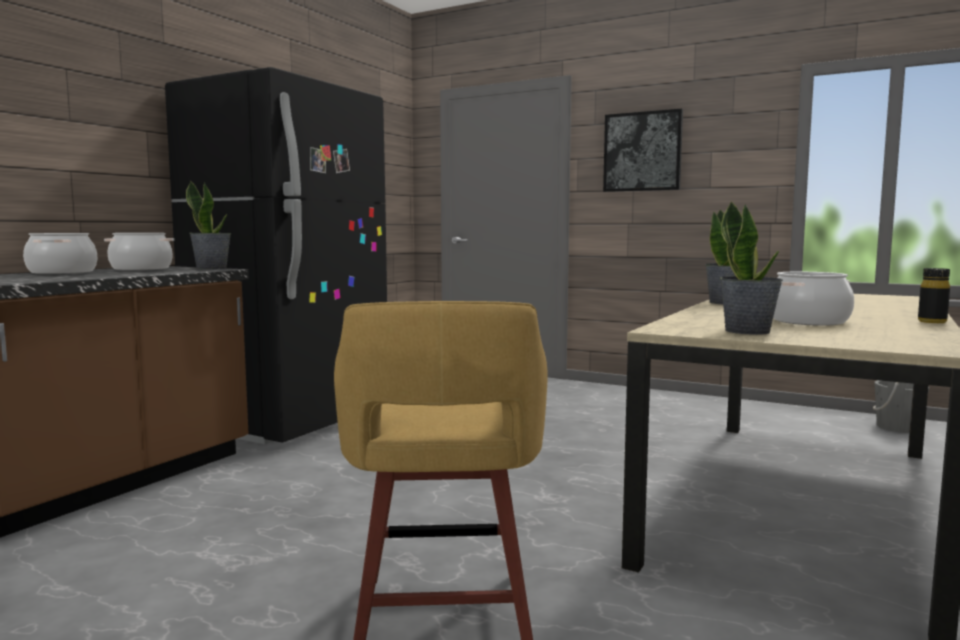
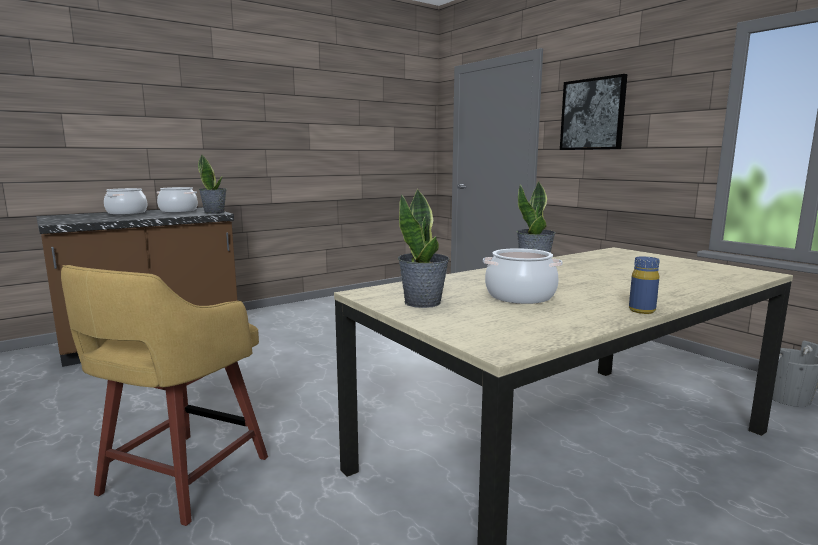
camera: 25 degrees right, 5 degrees up
(292, 421) = (296, 314): black fridge -> none
(932, 321) = (641, 310): black bottle -> blue bottle

